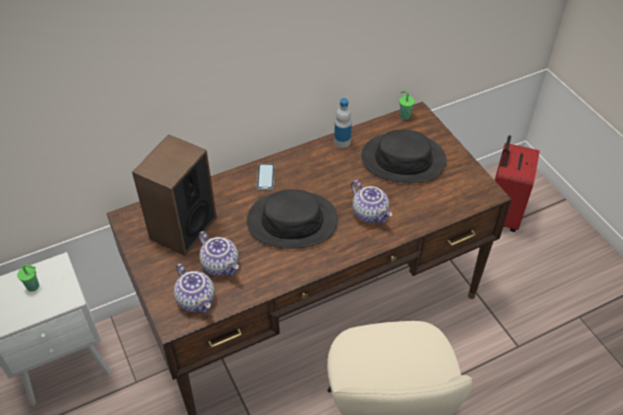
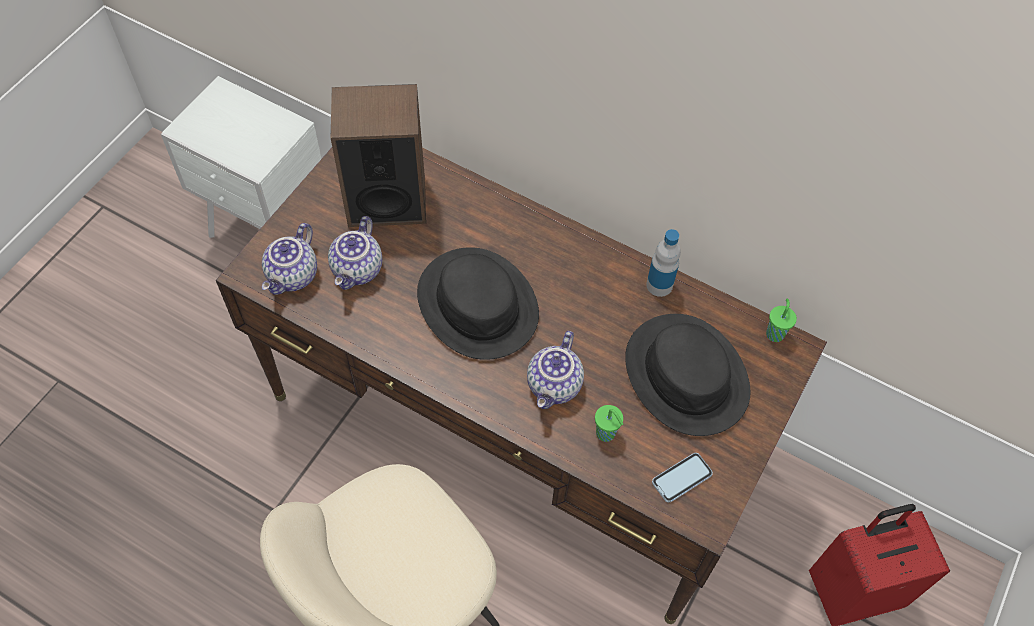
camera: 55 degrees right, 10 degrees up
(34, 286) = (250, 125): green cup -> green cup (606, 434)
(265, 177) = (528, 235): phone -> phone (681, 478)

